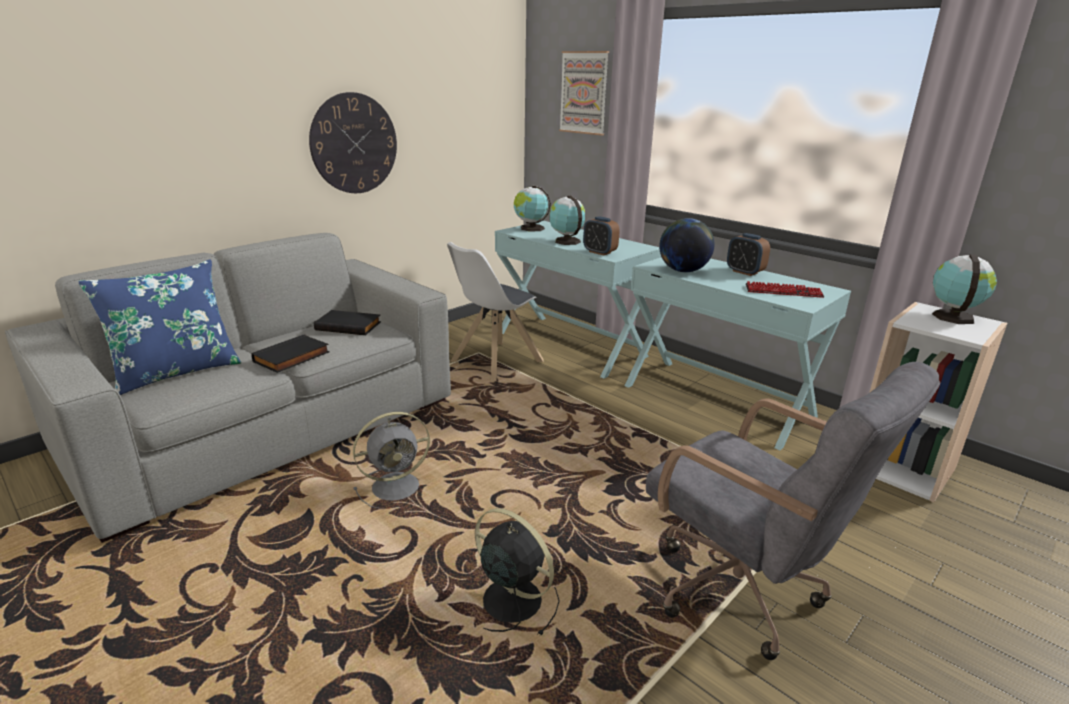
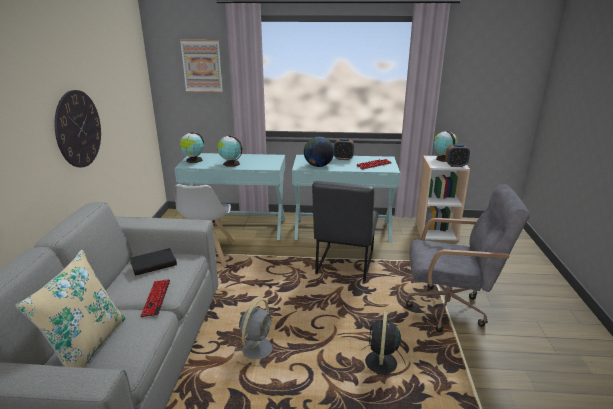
camera: 40 degrees left, 0 degrees up
(176, 372) = (86, 346): blue pillow -> beige pillow
(292, 357) = (156, 298): black book -> keyboard
(509, 599) = (380, 364): black fan -> black fan turned 75 degrees counterclockwise
(599, 252) = (261, 166): alarm clock -> alarm clock (456, 165)
(653, 444) = (344, 263): none -> grey chair

